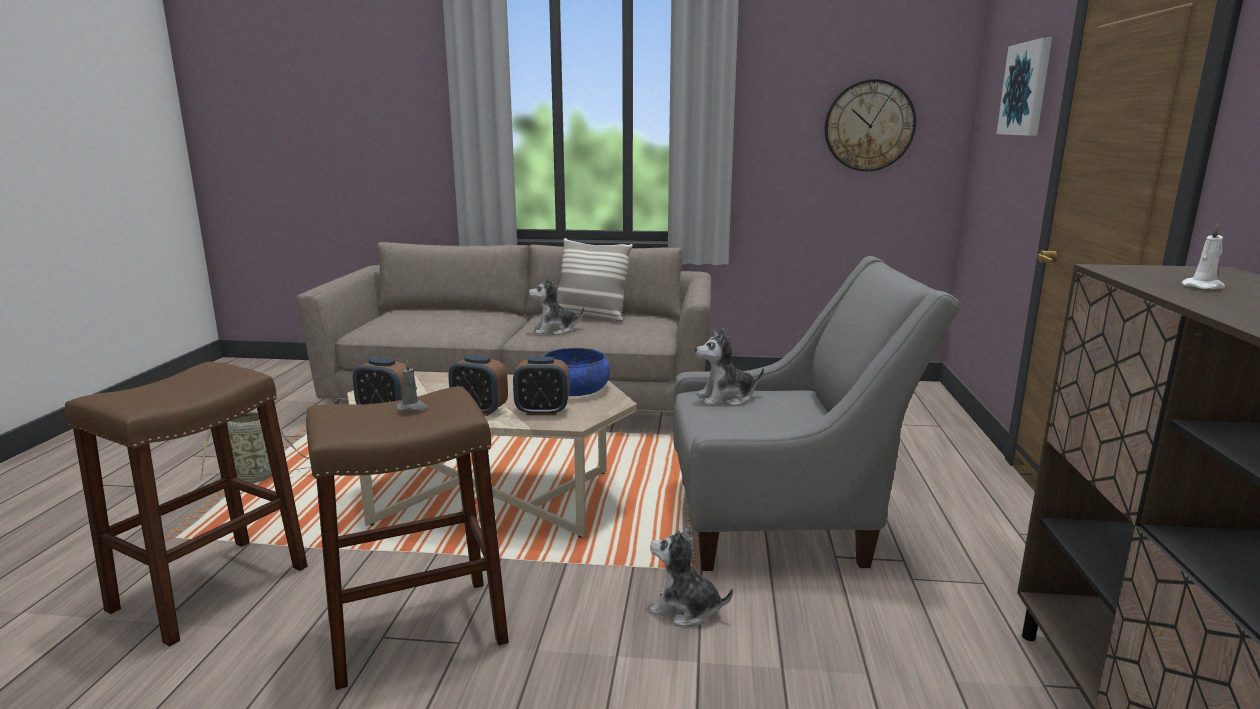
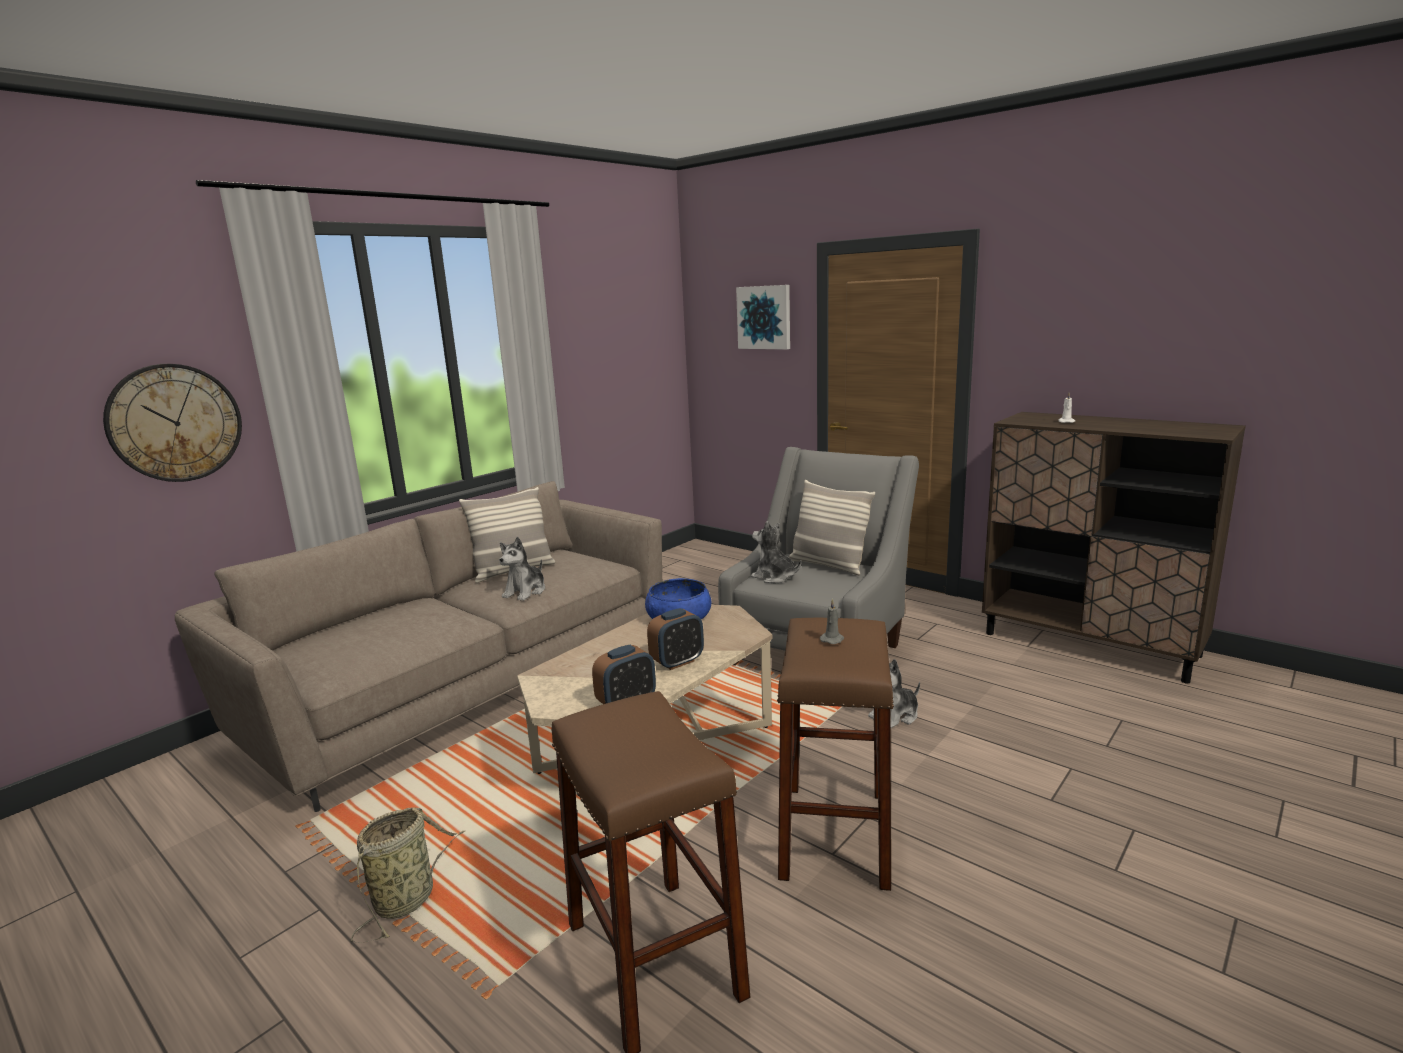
camera: 55 degrees left, 0 degrees up
(542, 411) = (713, 639): alarm clock -> none
(726, 398) = (774, 577): plush toy -> plush toy turned 105 degrees clockwise
(804, 413) = (828, 565): none -> pillow
(869, 126) = (631, 349): wall clock -> wall clock (175, 423)

